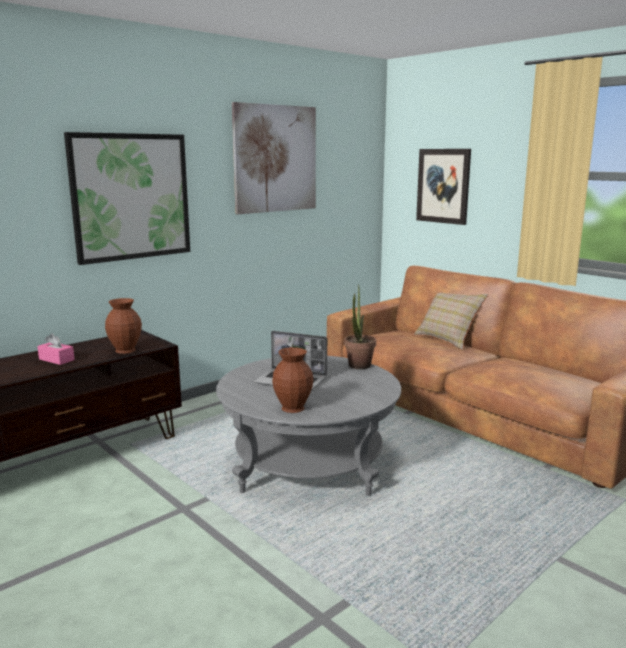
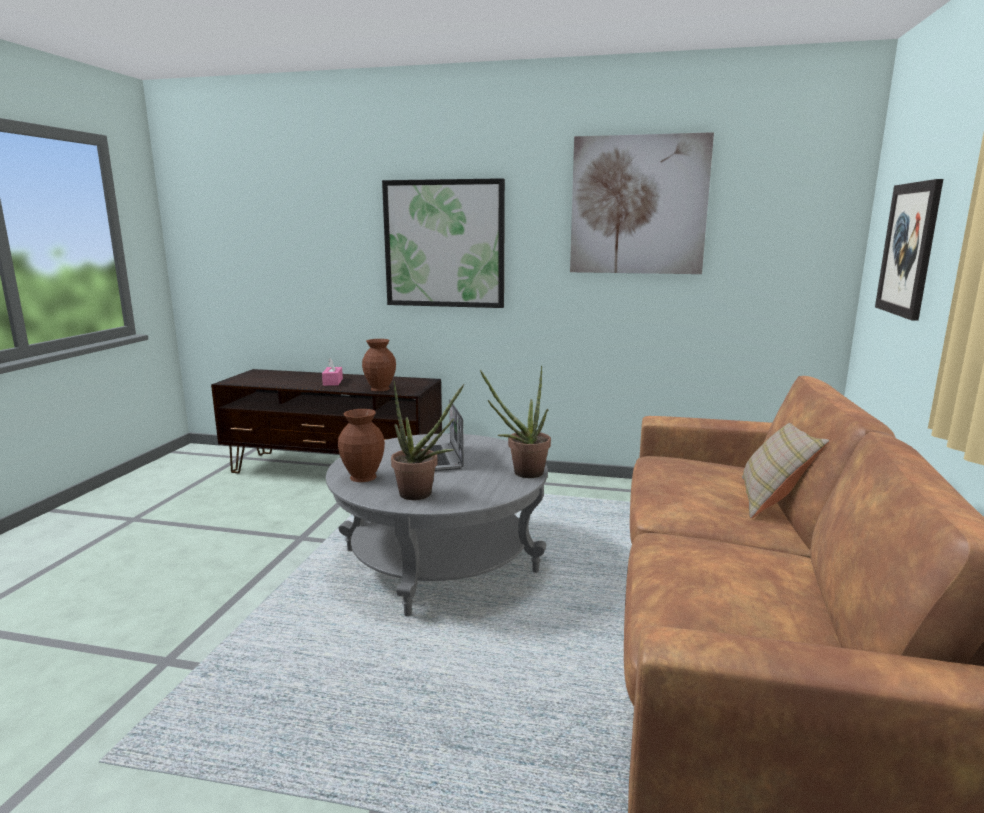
camera: 55 degrees right, 0 degrees up
(356, 399) = (422, 495): none -> potted plant

